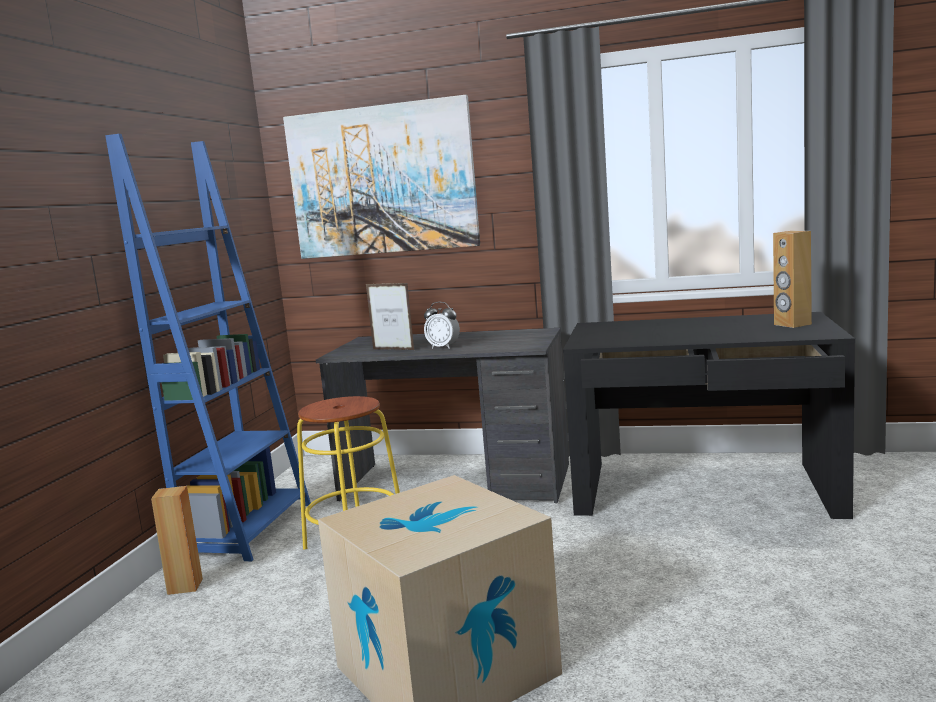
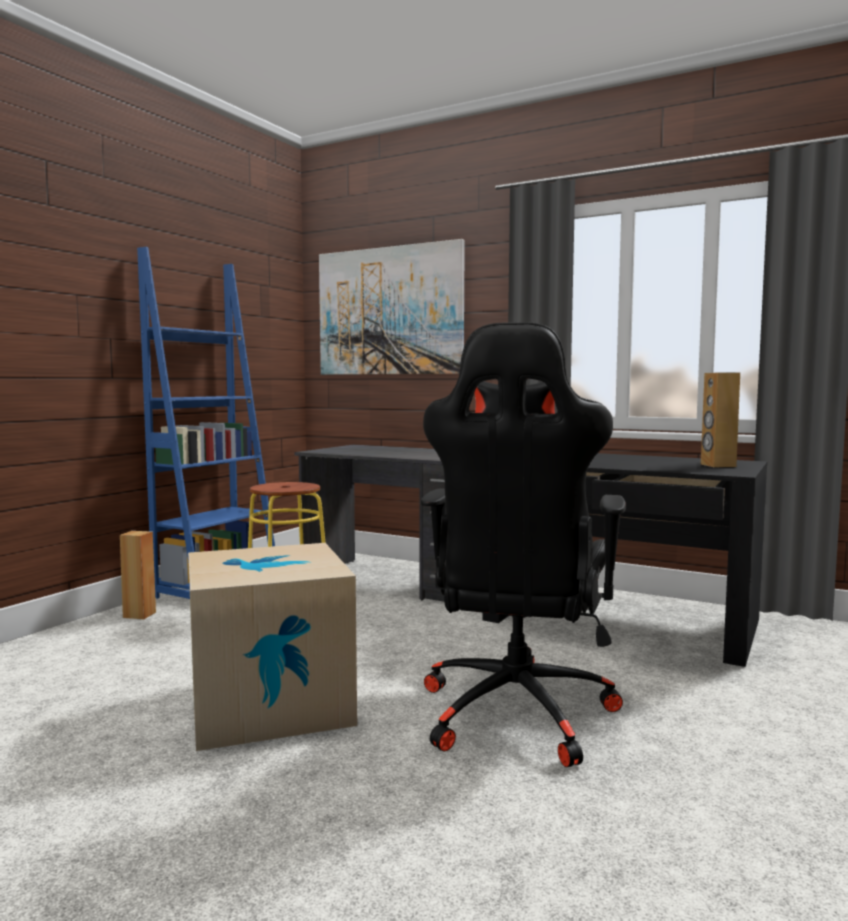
camera: 15 degrees right, 5 degrees down
(393, 349) = (360, 452): picture frame -> none
(443, 347) = (400, 454): alarm clock -> none
(696, 610) = (518, 705): none -> black office chair

